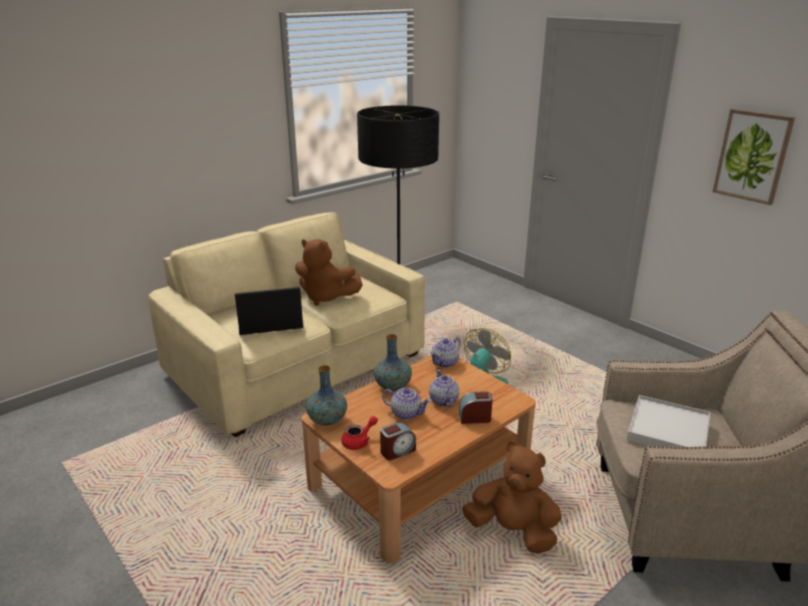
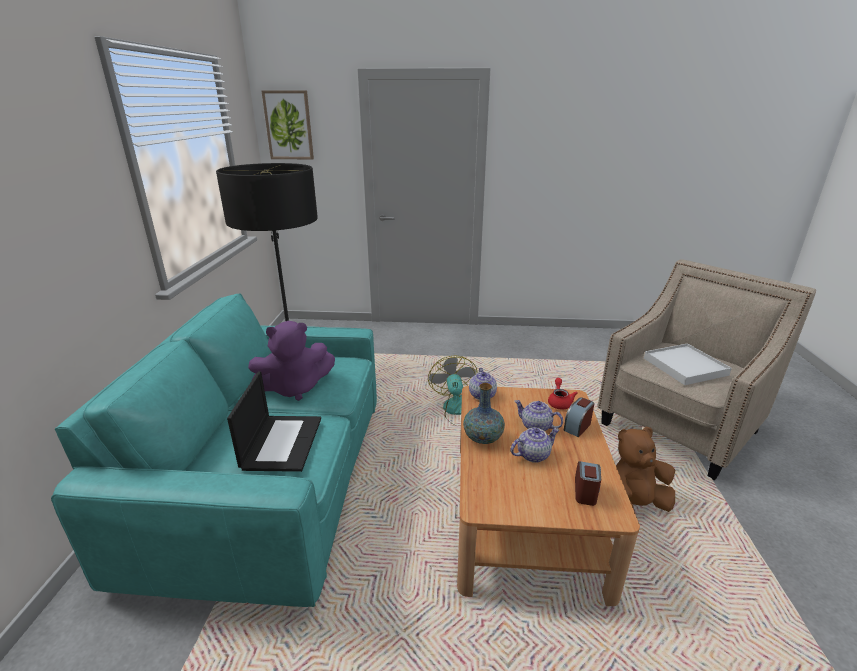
camera: 45 degrees left, 0 degrees up
(269, 322) = (282, 442): laptop -> laptop turned 150 degrees clockwise
(296, 364) = (270, 481): beige sofa -> turquoise sofa
(325, 297) = (295, 388): brown plush toy -> purple plush toy
(327, 420) = (490, 506): vase -> none
(359, 441) = (548, 506): red teapot -> red teapot (559, 402)
(752, 156) = (560, 167): picture -> picture (289, 125)

